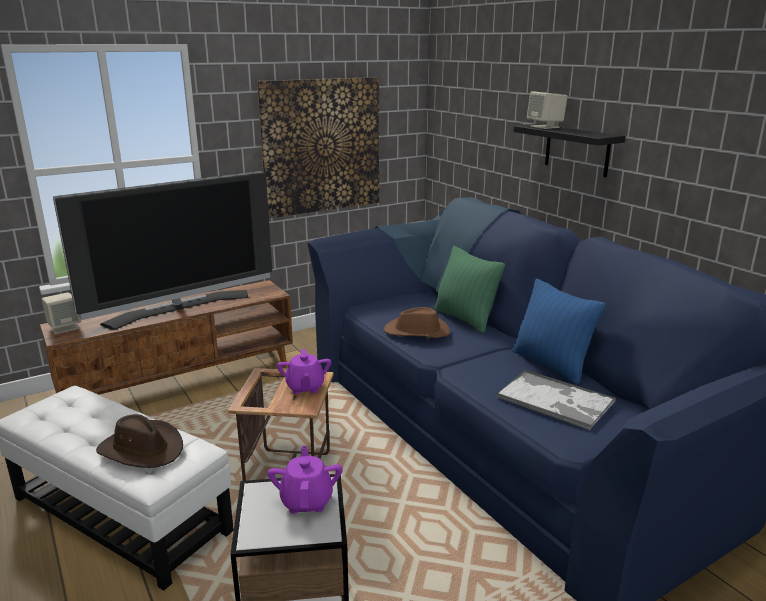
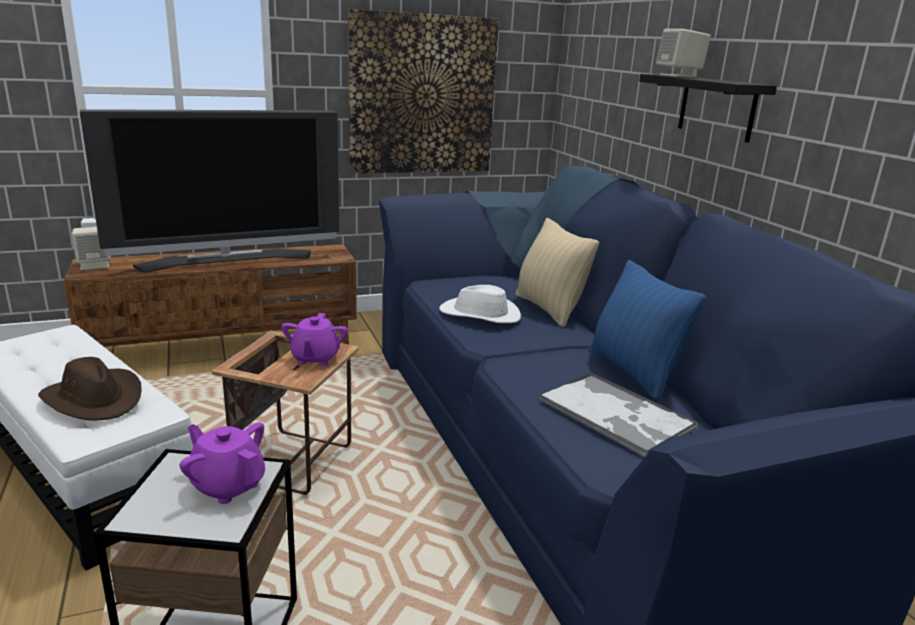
camera: 10 degrees right, 0 degrees up
(307, 501) = (227, 485): purple teapot -> purple teapot turned 60 degrees counterclockwise
(417, 331) = (480, 315): brown hat -> white hat
(465, 319) = (549, 309): green pillow -> beige pillow

